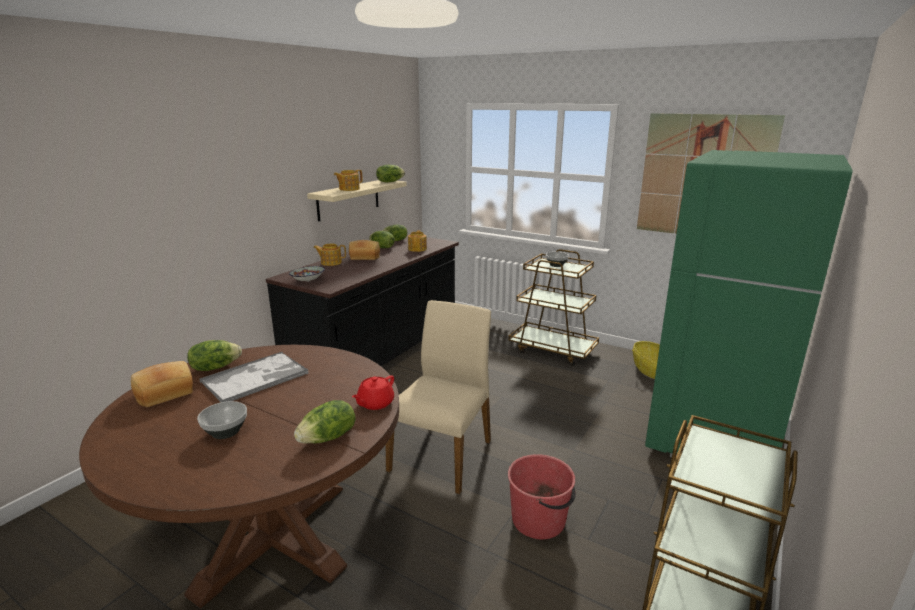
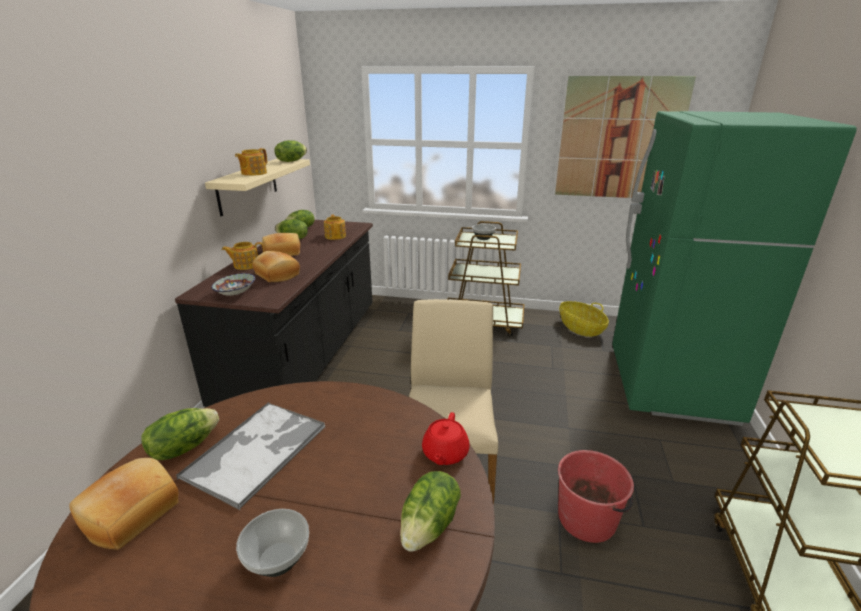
camera: 20 degrees left, 5 degrees up
(347, 272) = (276, 275): none -> bread

